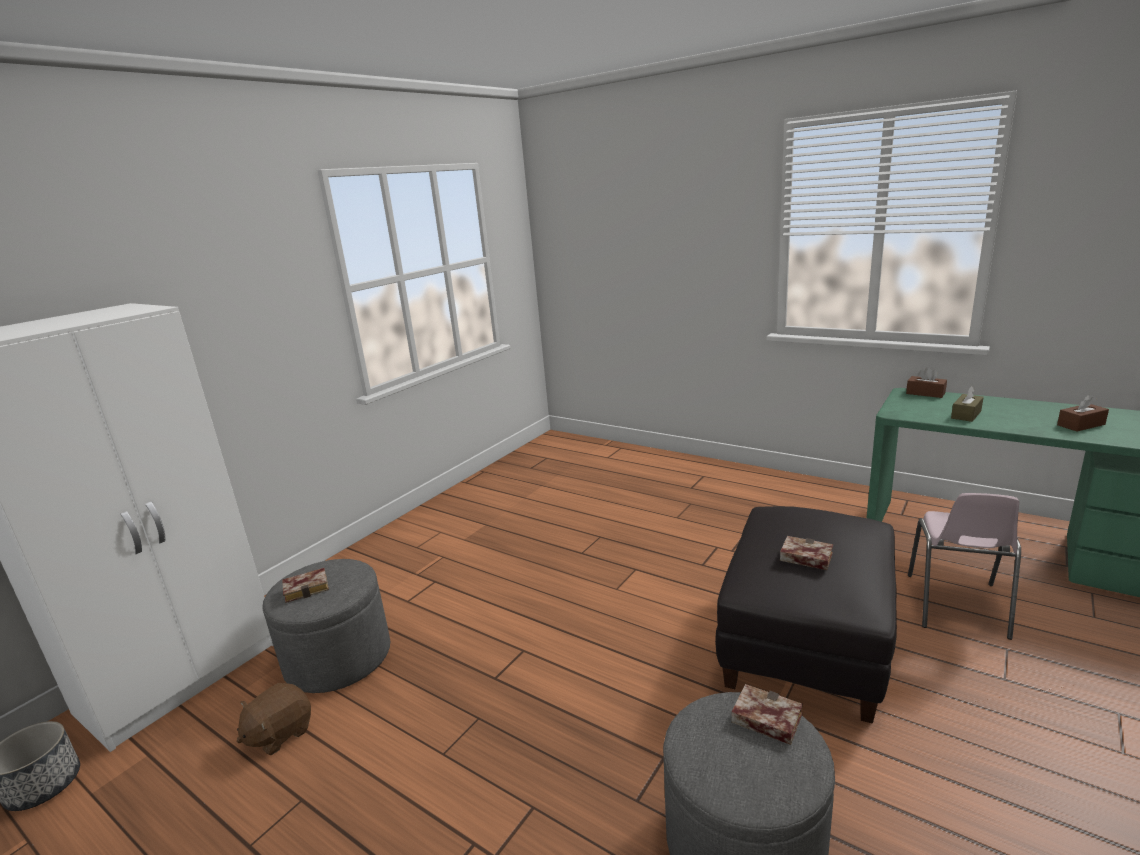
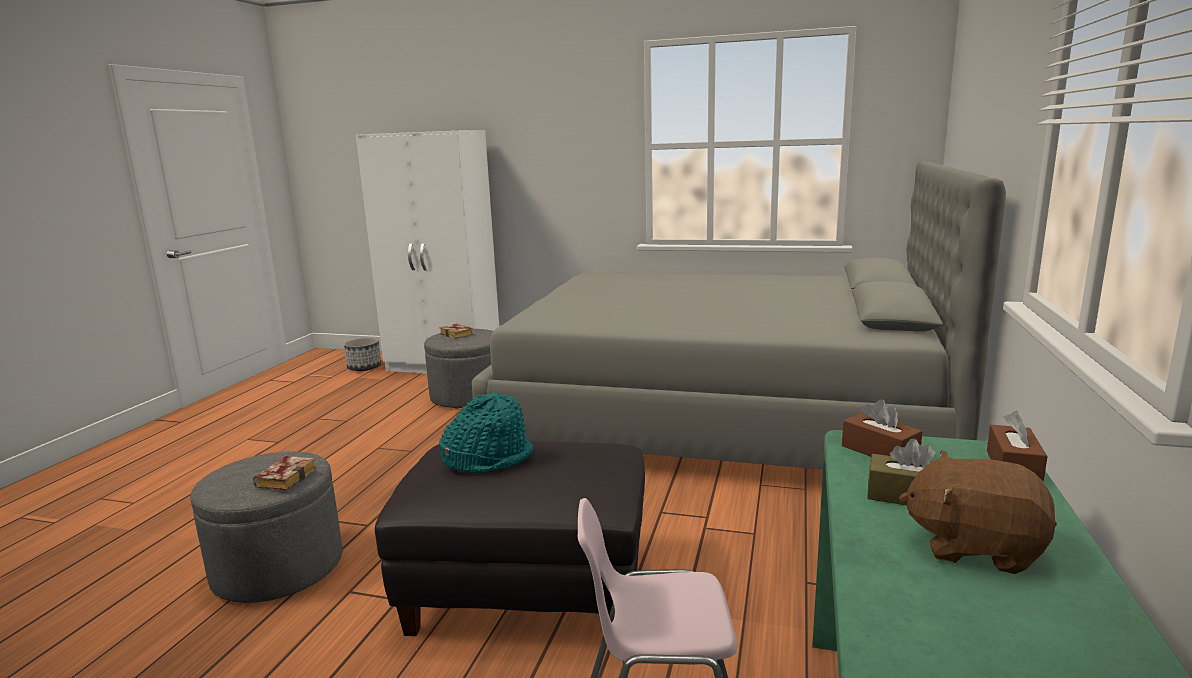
camera: 70 degrees right, 5 degrees down
(280, 733) = (398, 401): brown plush toy -> brown plush toy (974, 546)
(550, 509) = (720, 418): none -> grey bed
(803, 558) = (488, 458): book -> turquoise hat
(1081, 425) = (964, 621): brown tissue box -> brown tissue box (879, 451)

